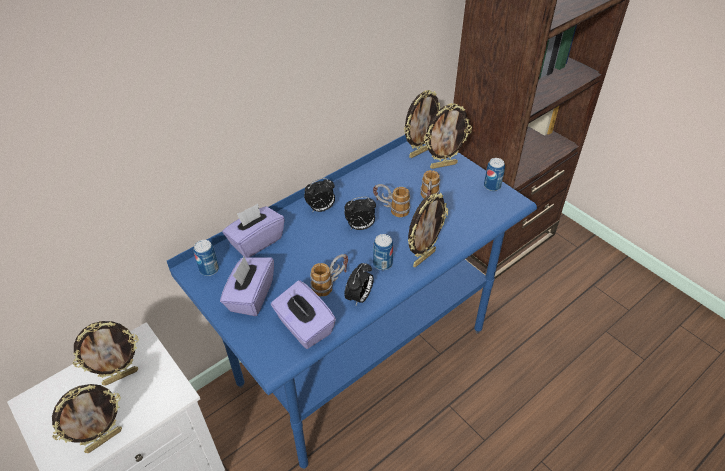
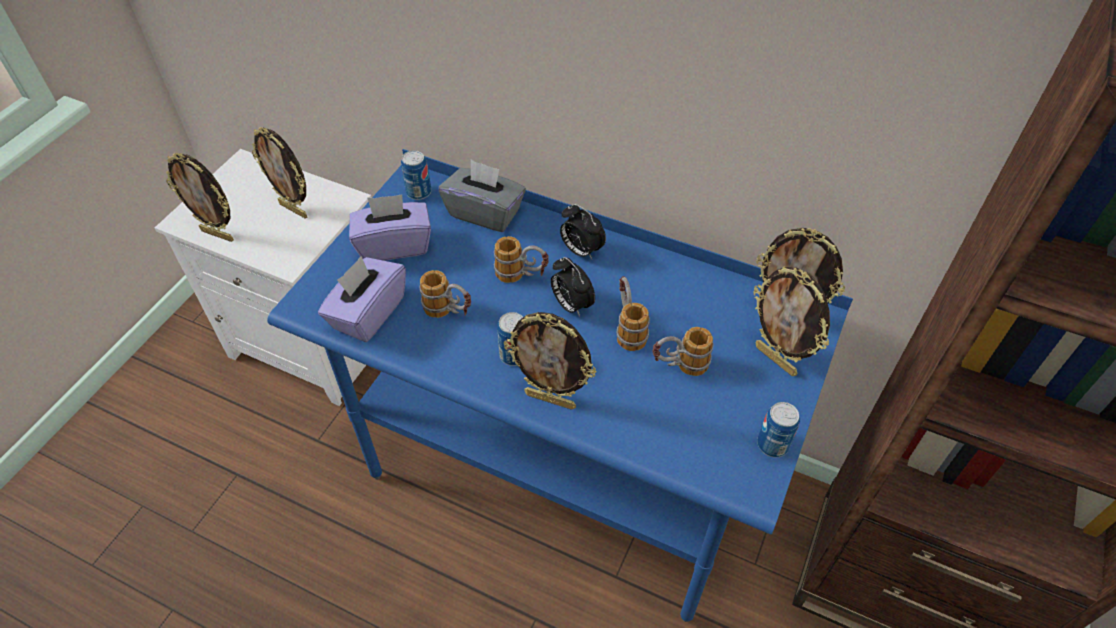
camera: 65 degrees right, 5 degrees up
(256, 241) = (485, 213): purple tissue box -> grey tissue box
(323, 241) = (522, 276): none -> mug
(359, 297) = (440, 351): alarm clock -> none

